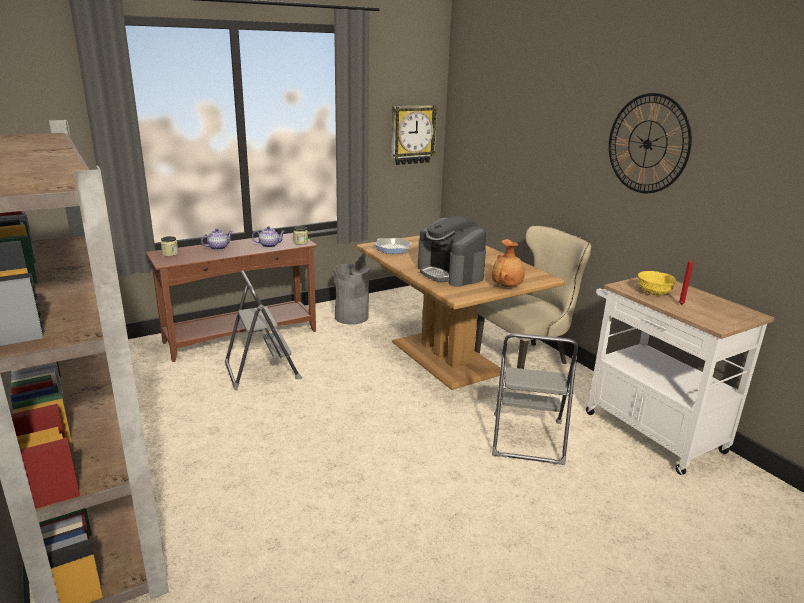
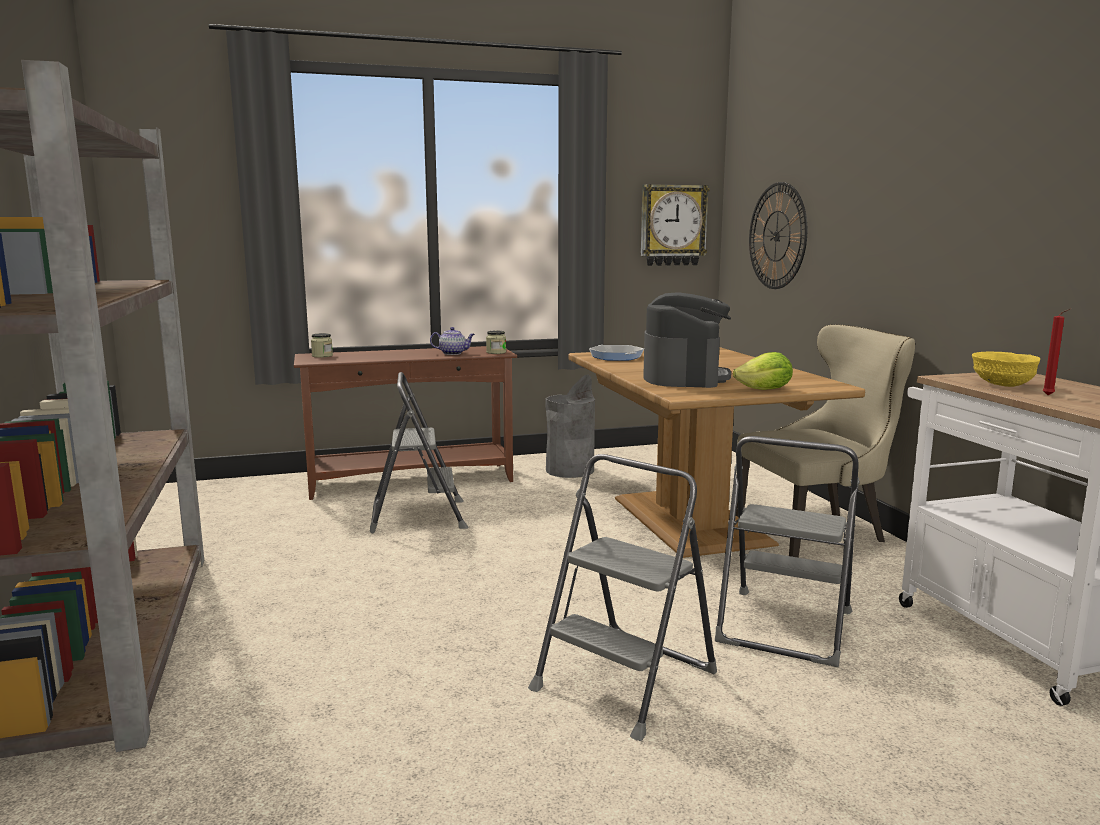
camera: 15 degrees right, 10 degrees down
(218, 247) = (386, 353): teapot -> none
(450, 273) = (684, 377): coffee machine -> coffee machine turned 150 degrees counterclockwise
(452, 489) = (630, 677): none -> grey step ladder
(507, 286) = (765, 390): brown vase -> lettuce
(647, 144) = (995, 166): wall clock -> wall clock (776, 236)

